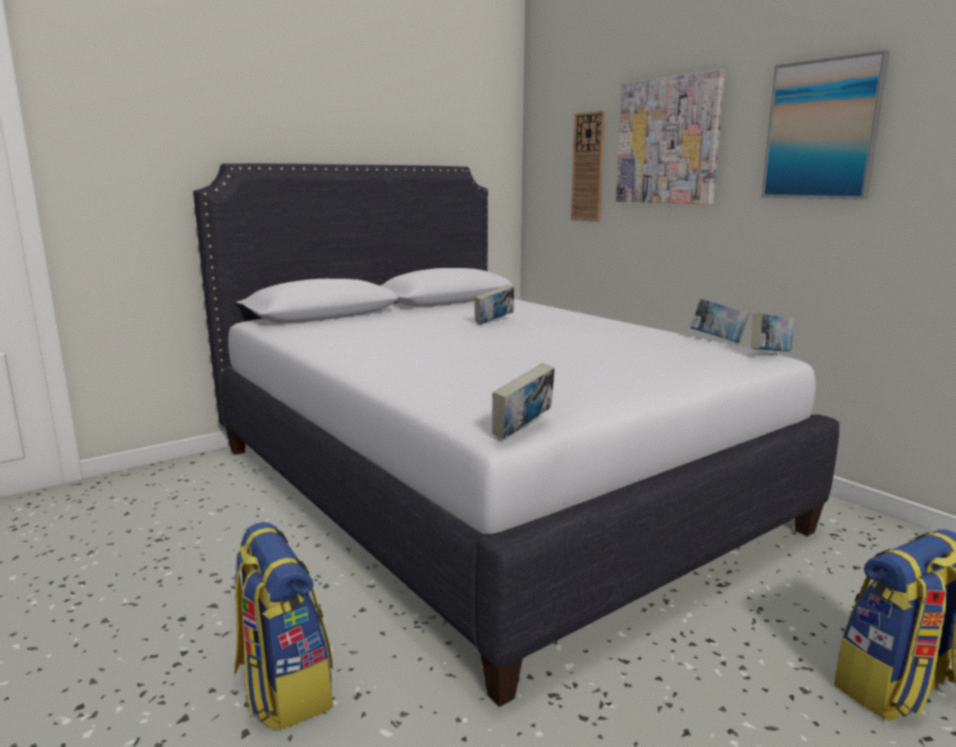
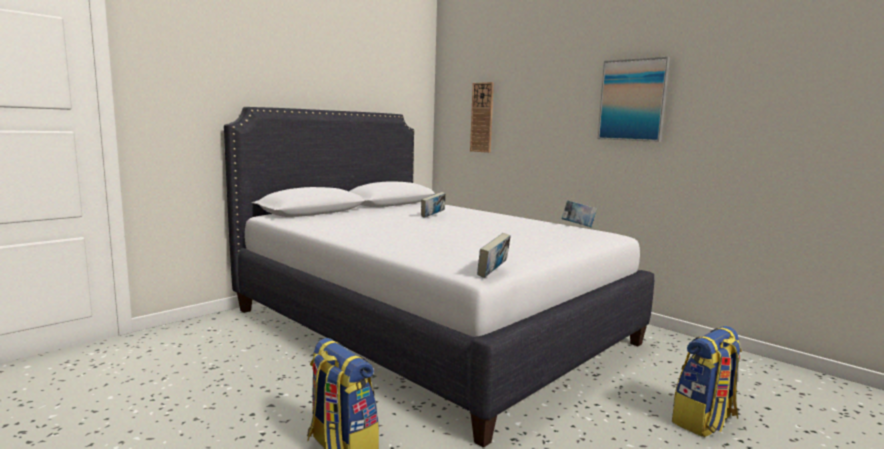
camera: 10 degrees left, 5 degrees down
(668, 141) = (536, 103): picture -> none
(770, 354) = (612, 233): book -> none

